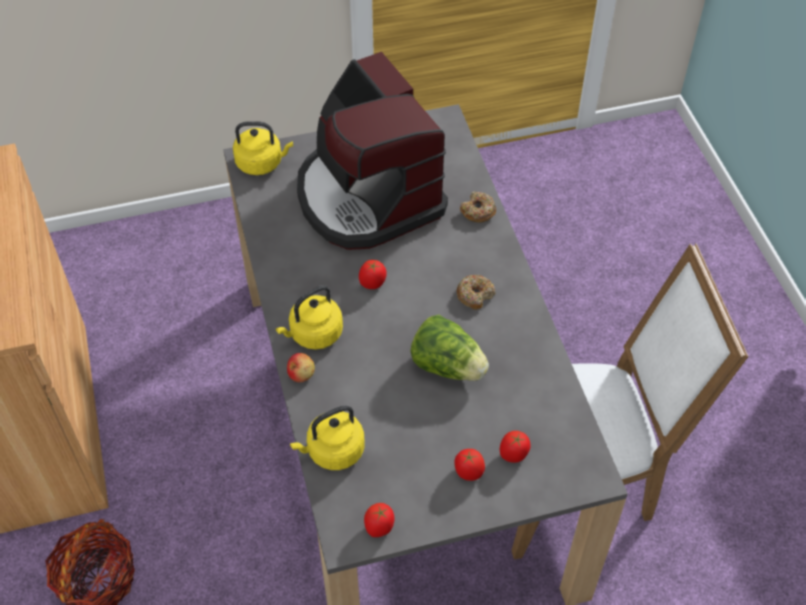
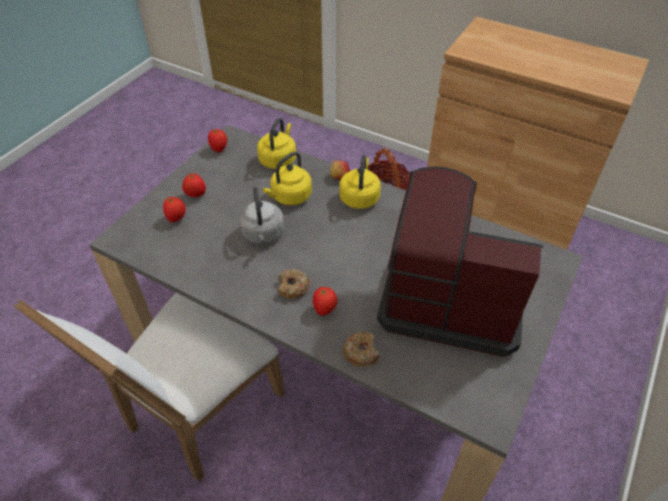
camera: 135 degrees right, 5 degrees down
(262, 163) = (546, 265): yellow kettle -> yellow kettle (289, 197)
(373, 284) = (365, 246): tomato -> tomato (324, 309)
(448, 366) = (263, 234): lettuce -> grey kettle

